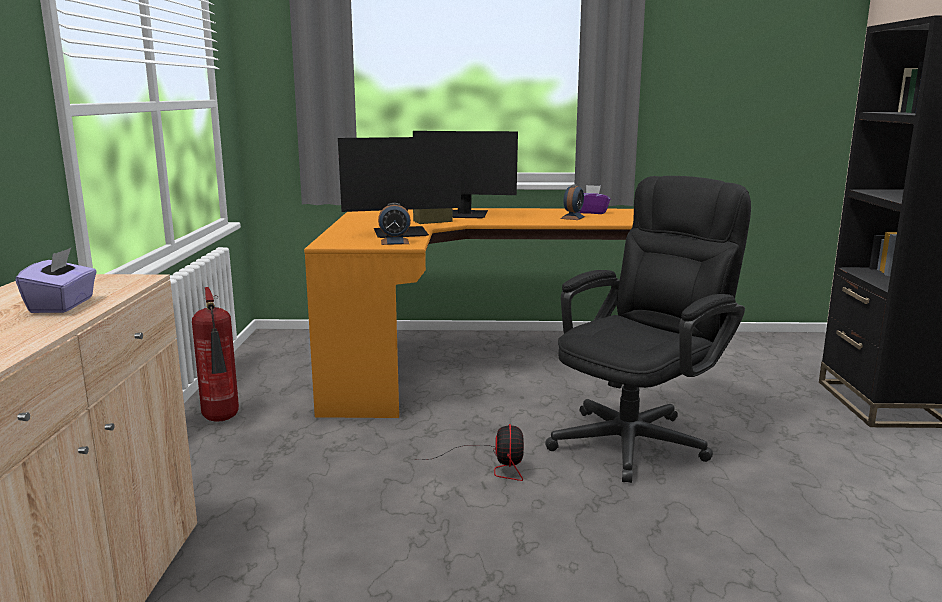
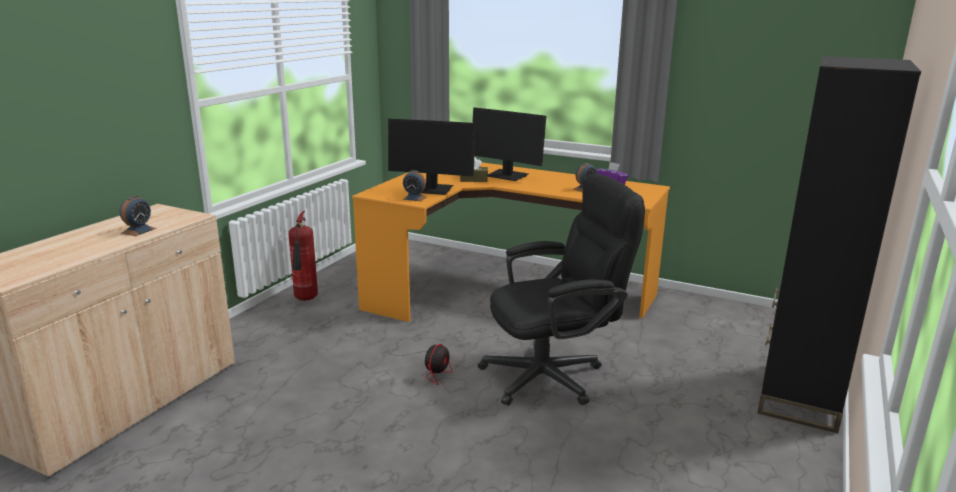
camera: 25 degrees right, 5 degrees up
(63, 305) = (138, 231): purple tissue box -> alarm clock

